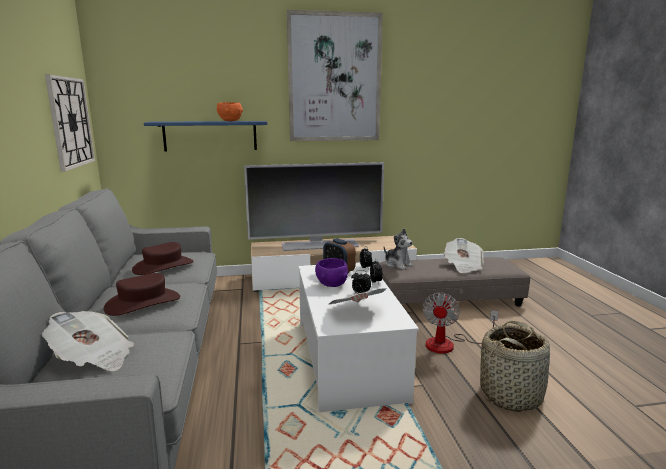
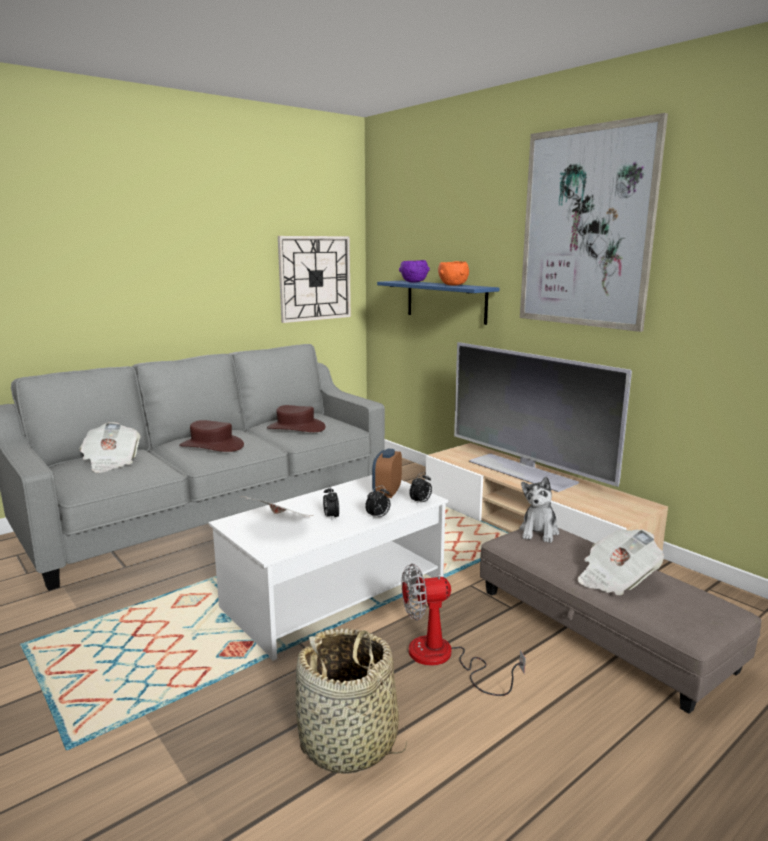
camera: 60 degrees right, 0 degrees up
(331, 285) = (343, 498): purple bowl -> purple bowl (413, 282)

